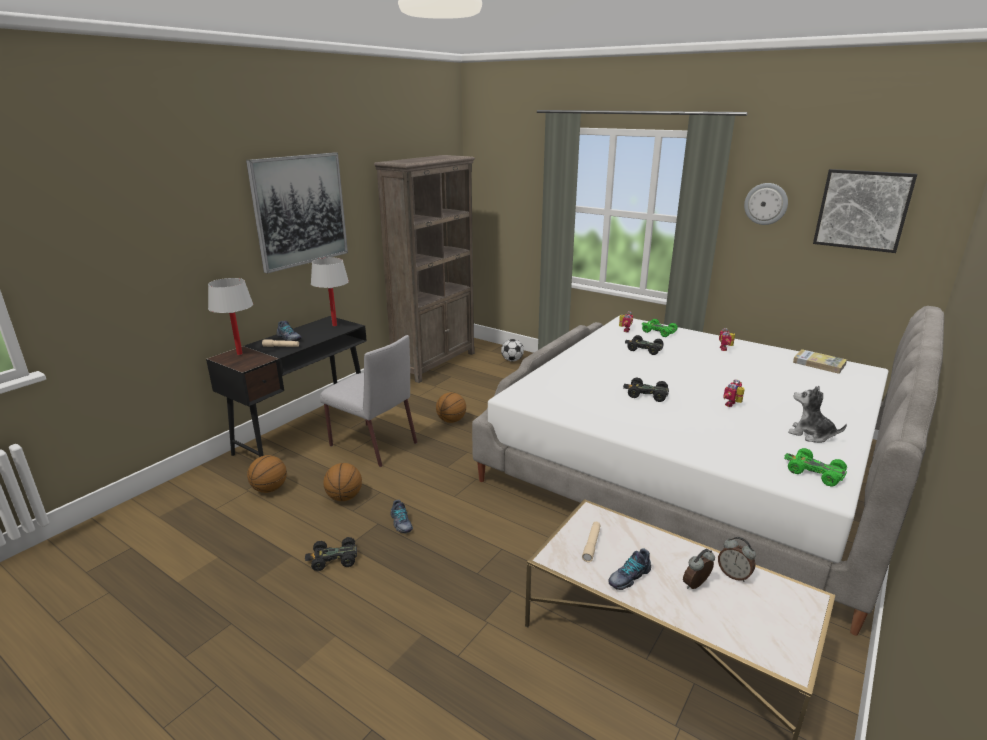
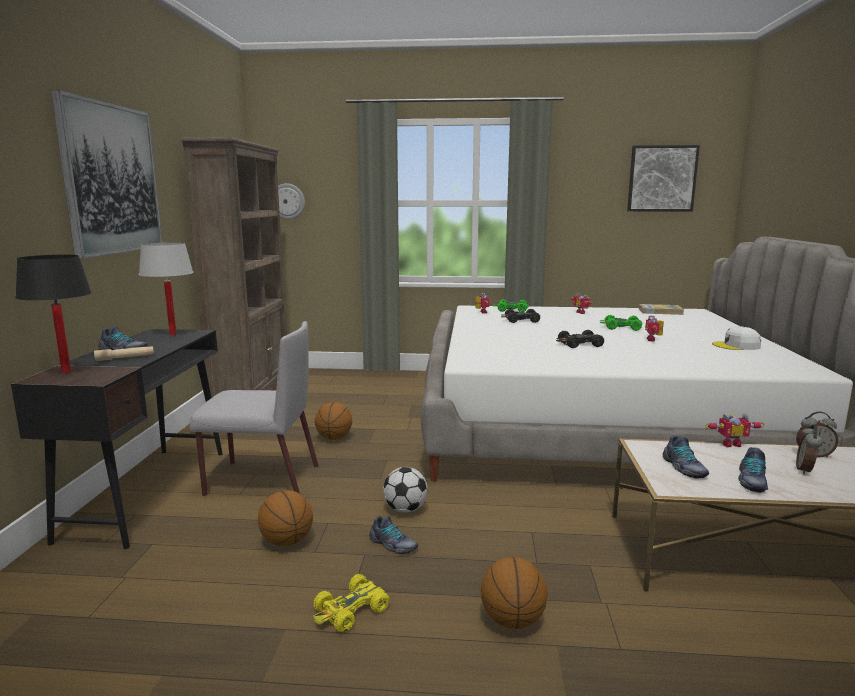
camera: 30 degrees left, 10 degrees down
(239, 354) = (66, 372): white table lamp -> black table lamp
(269, 489) = (161, 565): basketball -> basketball (512, 620)
(333, 559) = (351, 611): black toy car -> yellow toy car
(512, 360) = (339, 378): football -> football (405, 509)
(591, 544) = (683, 468): beige flashlight -> shoe
(672, 536) = (730, 443): none -> toy robot
(766, 204) = (583, 180): wall clock -> wall clock (288, 201)
(810, 434) = (736, 346): plush toy -> white cap
(814, 472) = (783, 364): green toy car -> green toy car (621, 327)

